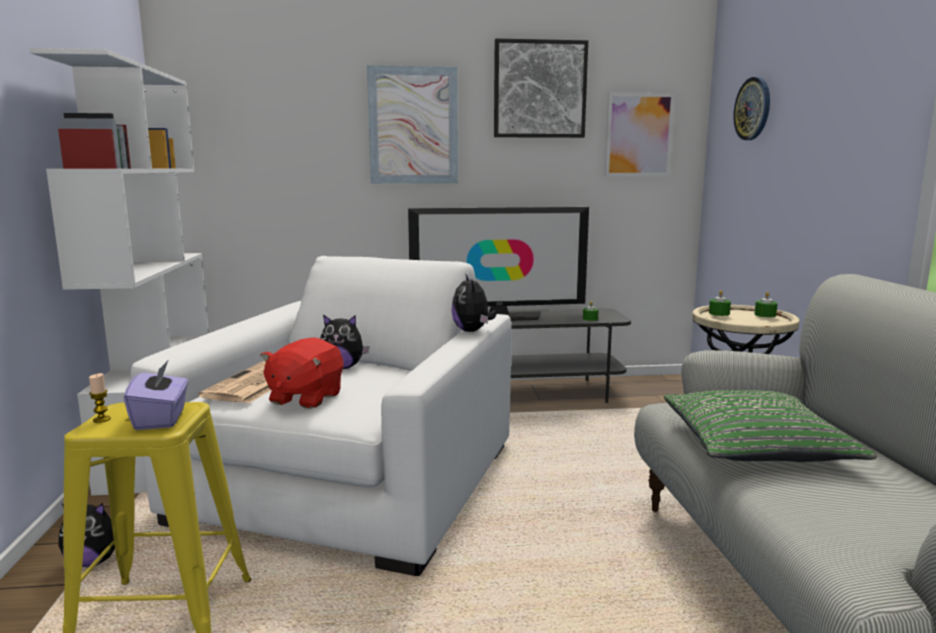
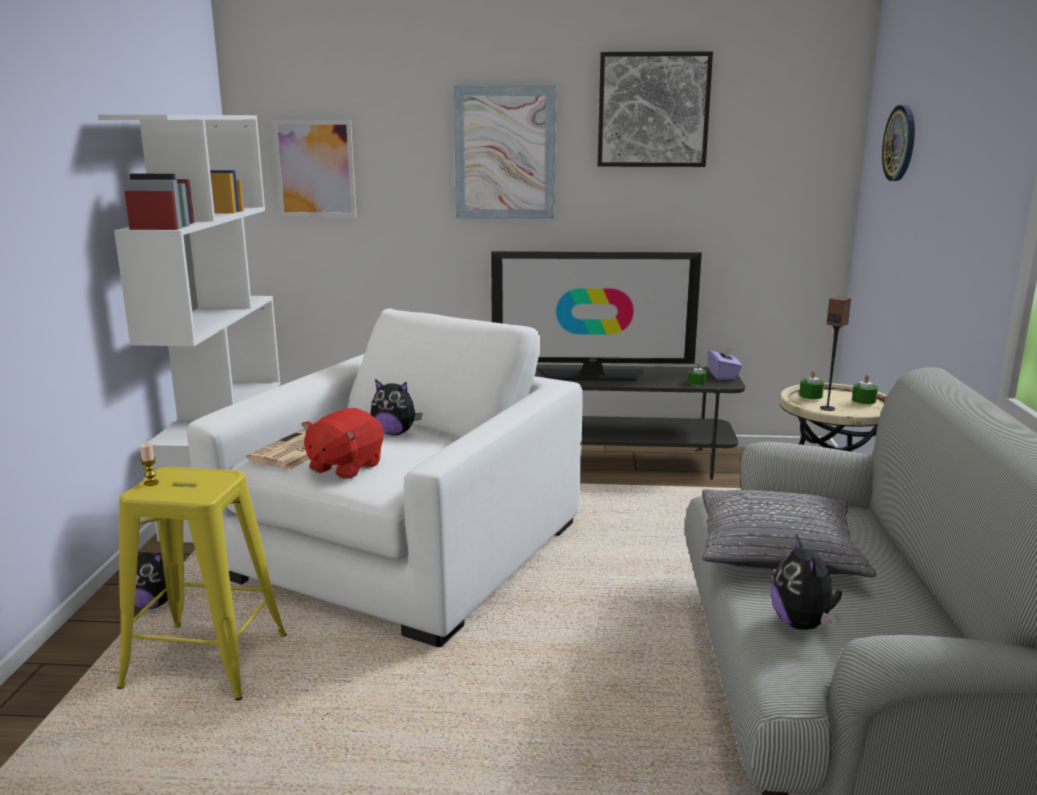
camera: 10 degrees right, 5 degrees up
(161, 418) = (200, 486): purple tissue box -> purple tissue box (723, 375)
(472, 331) = (527, 403): plush toy -> plush toy (802, 624)
(639, 135) = (774, 163): picture -> picture (315, 169)
(740, 322) = (827, 408): none -> speaker
(755, 445) = (777, 550): green pillow -> grey pillow

